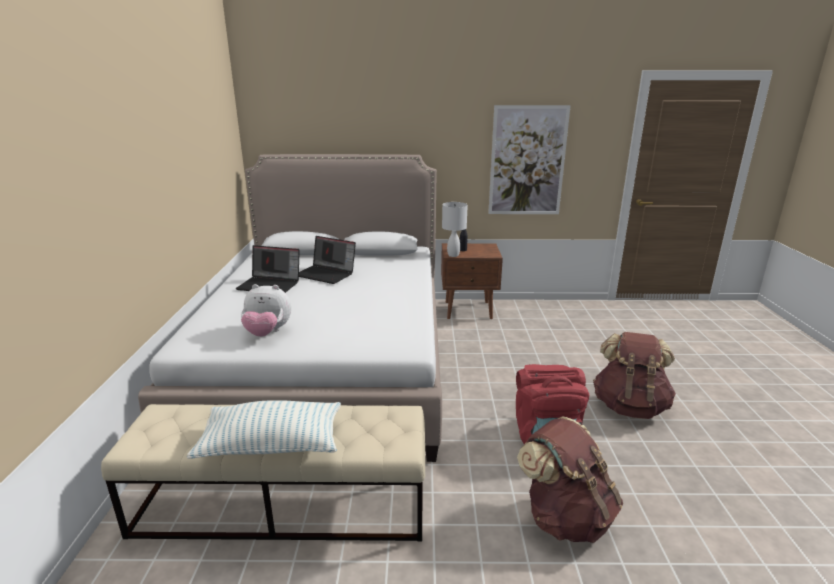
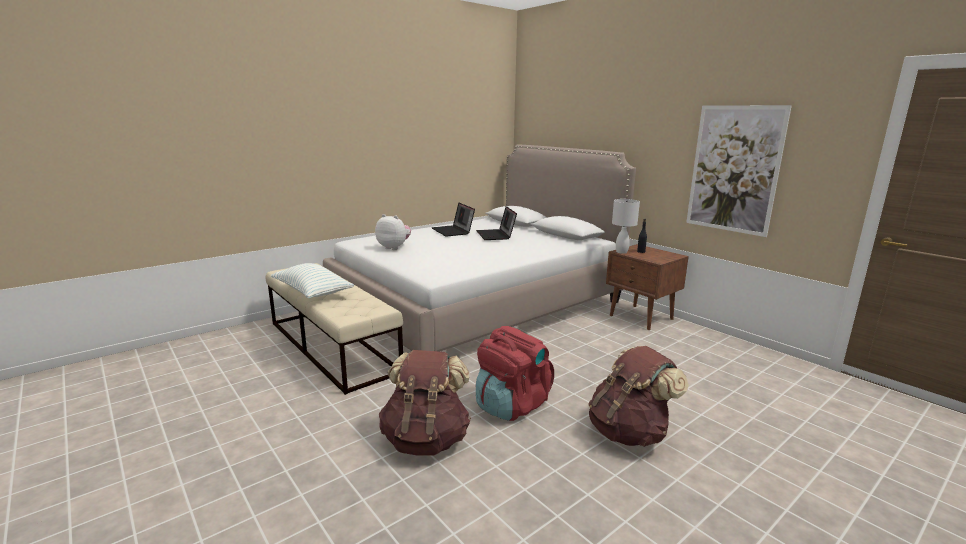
camera: 50 degrees right, 5 degrees down
(267, 333) = (394, 248): plush toy -> plush toy turned 150 degrees clockwise

